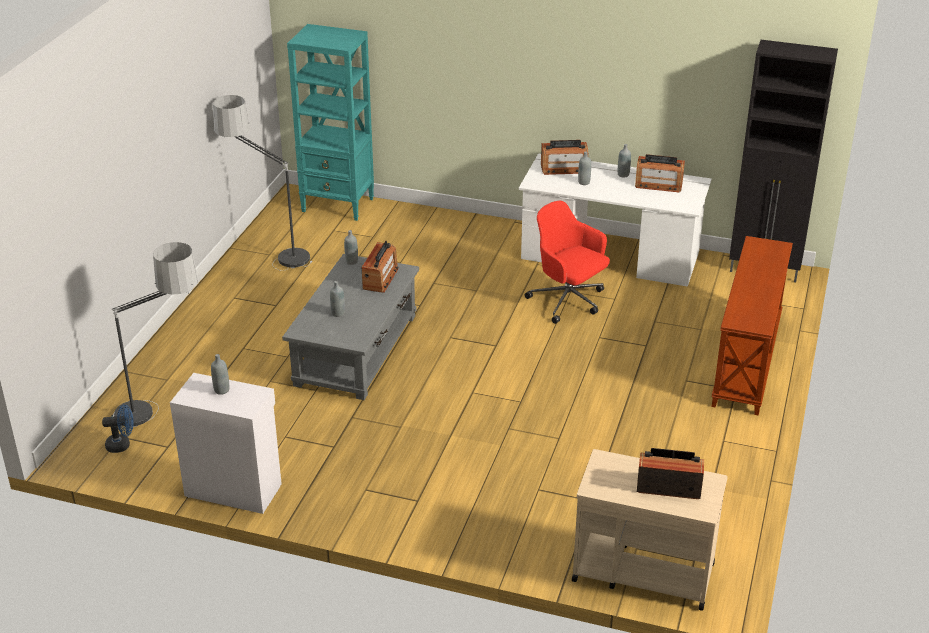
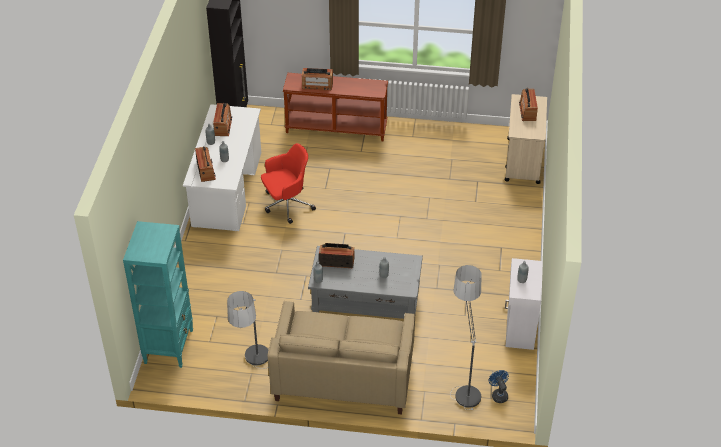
camera: 100 degrees left, 10 degrees up
(229, 318) = (343, 375): none -> beige sofa
(568, 301) = (287, 204): red office chair -> red office chair turned 150 degrees counterclockwise
(756, 266) = (317, 85): none -> radio

